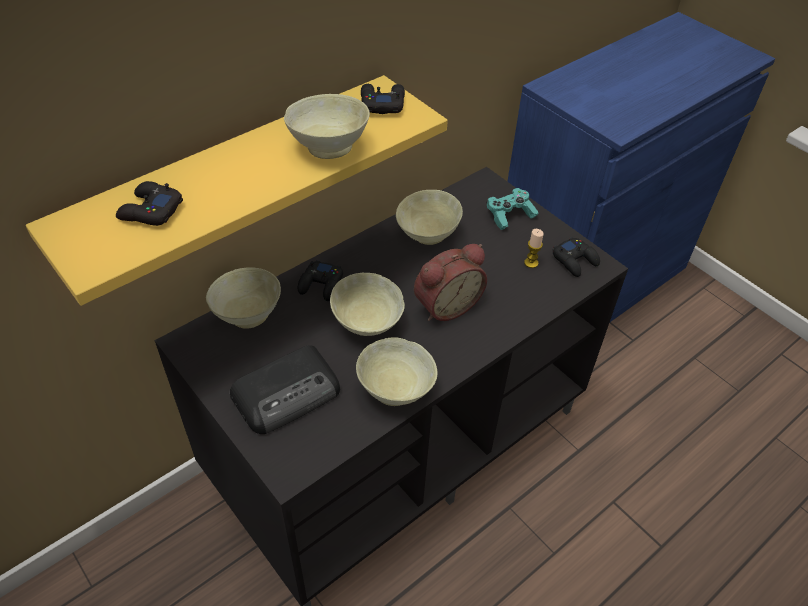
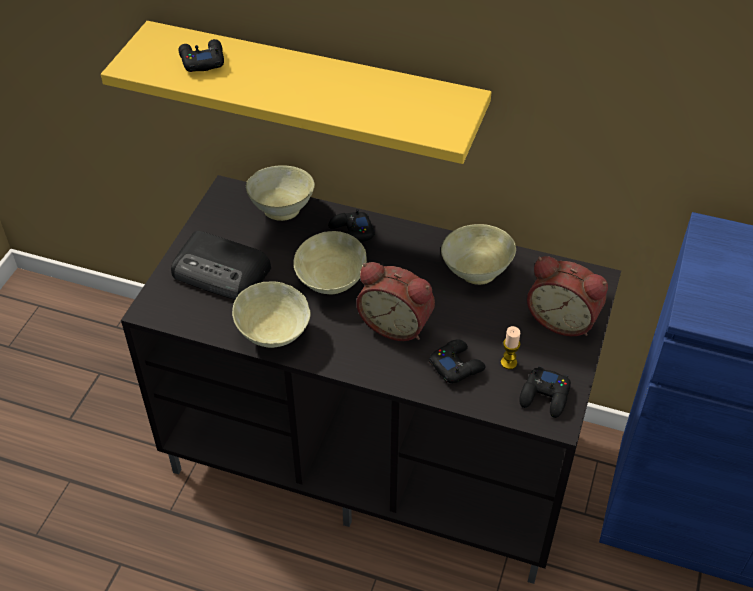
camera: 60 degrees right, 0 degrees up
(329, 146) = (355, 106): beige bowl -> none
(382, 104) = (444, 107): black game controller -> black game controller (456, 365)
(510, 215) = (563, 319): turquoise game controller -> alarm clock

